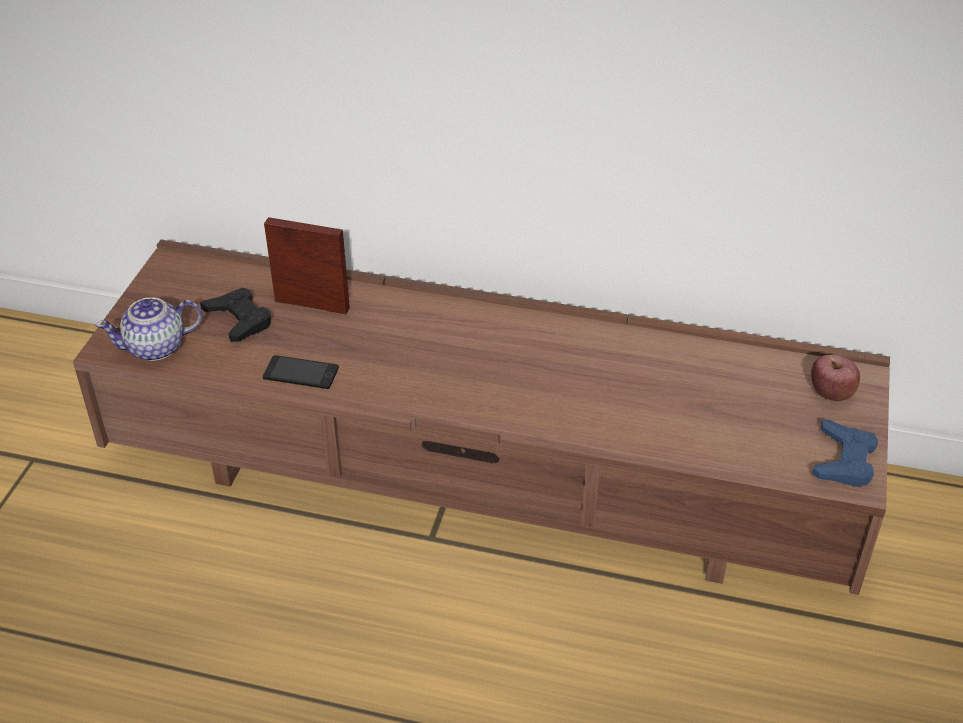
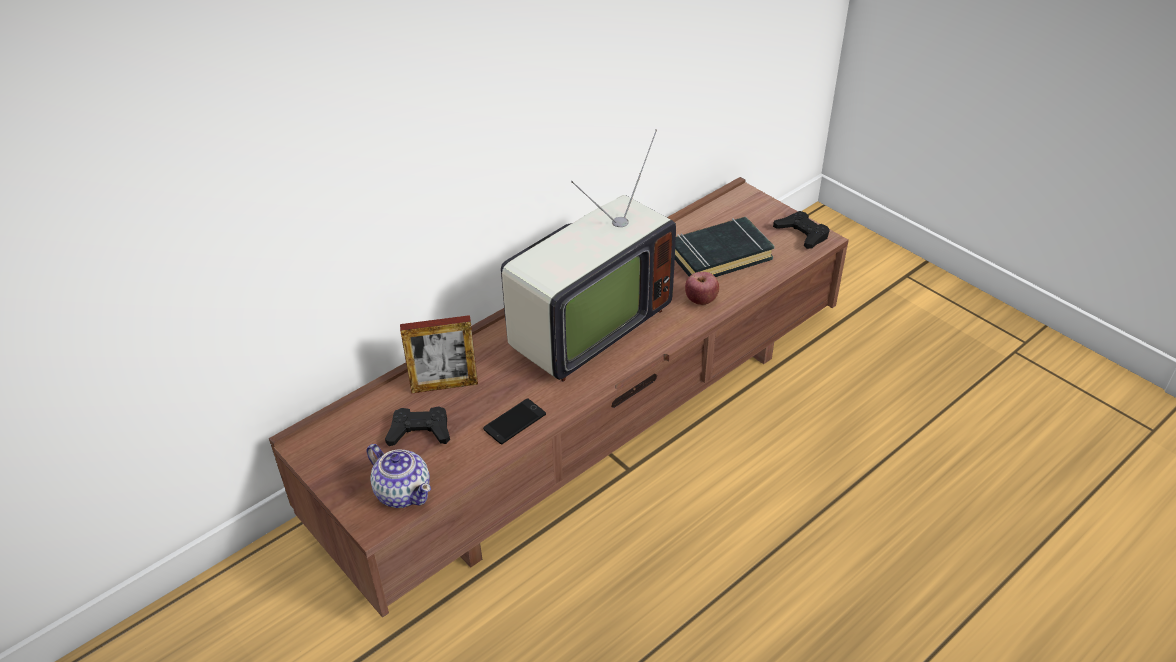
camera: 55 degrees left, 0 degrees up
(156, 347) = (403, 492): teapot -> teapot turned 60 degrees counterclockwise
(312, 304) = (444, 385): picture frame -> picture frame turned 150 degrees counterclockwise
(481, 356) = (584, 328): none -> television
(717, 405) = (719, 255): none -> black book
(831, 393) = (747, 211): apple -> apple (701, 300)
(844, 460) = (802, 234): blue game controller -> black game controller

